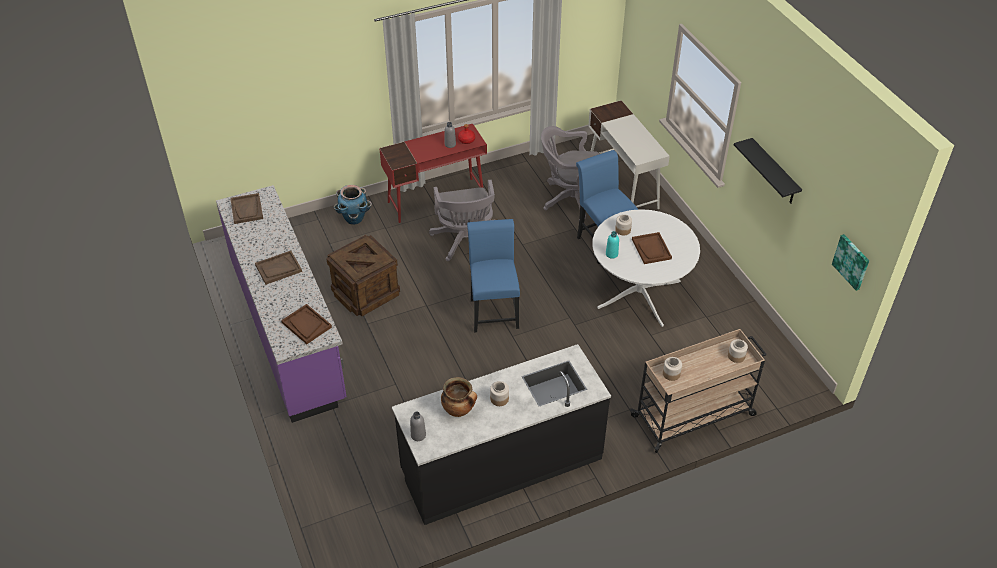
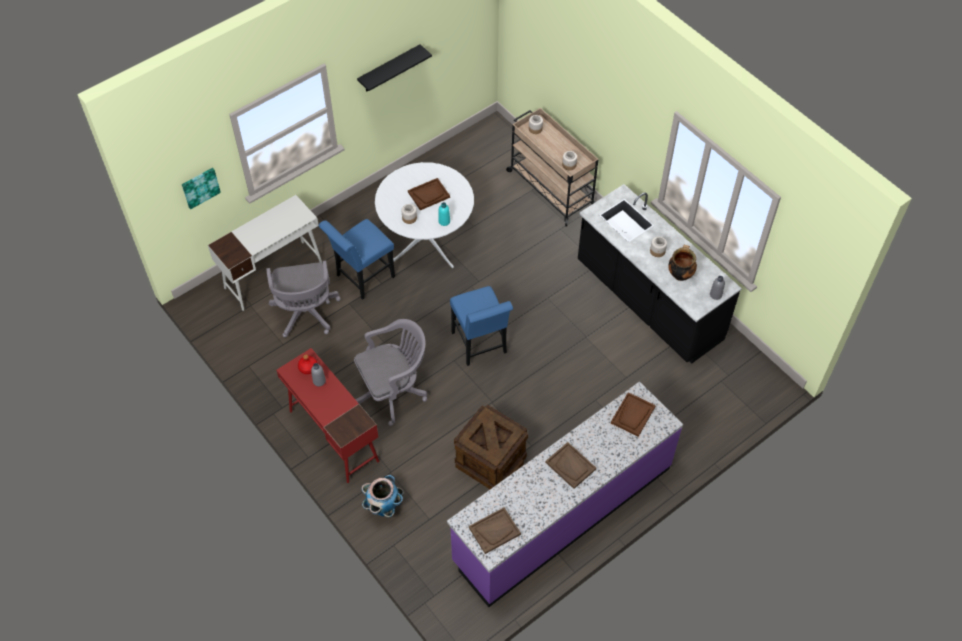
camera: 105 degrees left, 10 degrees up
(493, 310) = (480, 346): blue chair -> blue chair turned 90 degrees counterclockwise
(852, 261) = (479, 24): picture -> picture (200, 187)

